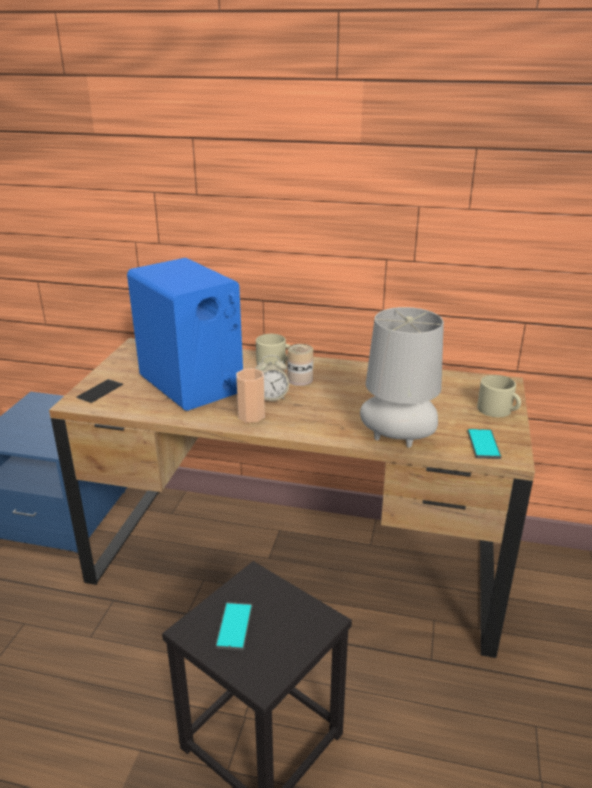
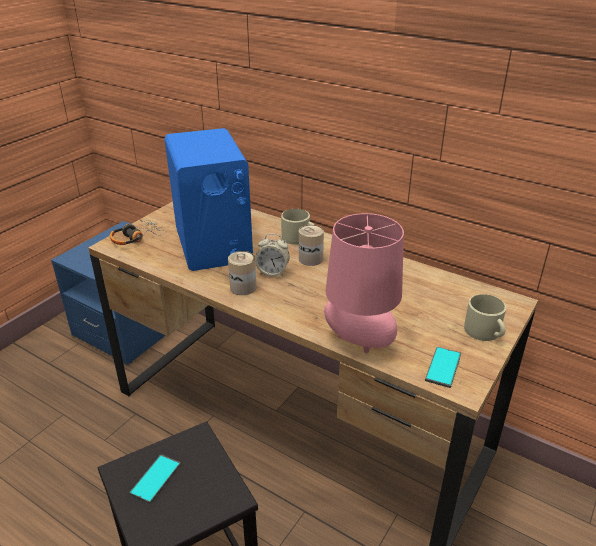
camera: 20 degrees right, 5 degrees up
(100, 391) = (137, 238): phone -> headphones
(251, 416) = (243, 287): cup -> can
(398, 441) = (359, 343): grey table lamp -> pink table lamp

